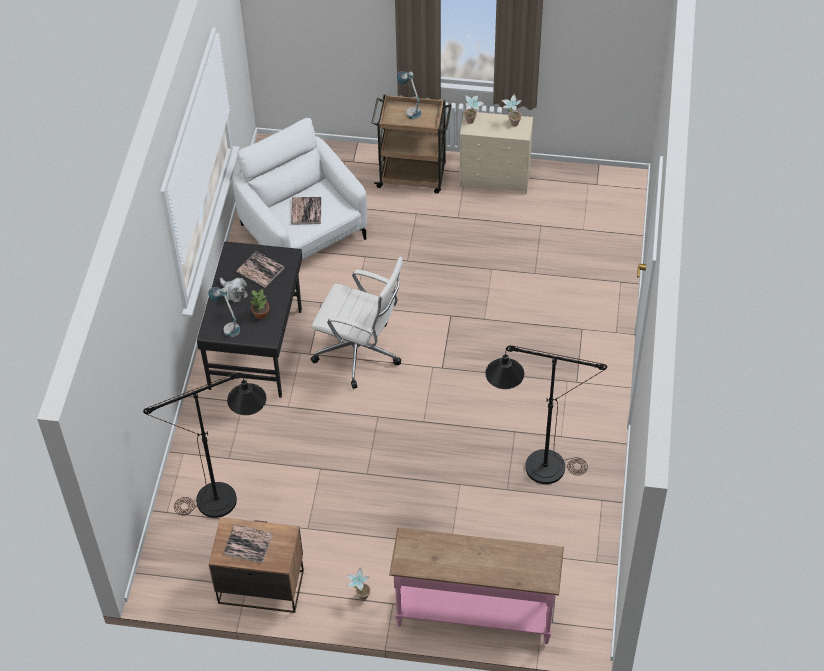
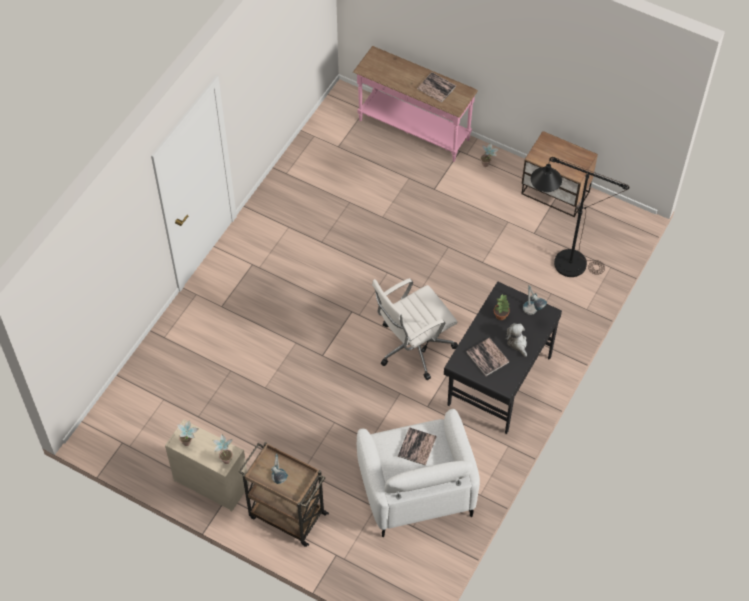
camera: 160 degrees left, 5 degrees up
(248, 544) = (565, 158): book -> book (436, 88)
(360, 353) = (413, 347): white office chair -> white office chair turned 75 degrees counterclockwise
(533, 467) = (322, 211): black floor lamp -> none

